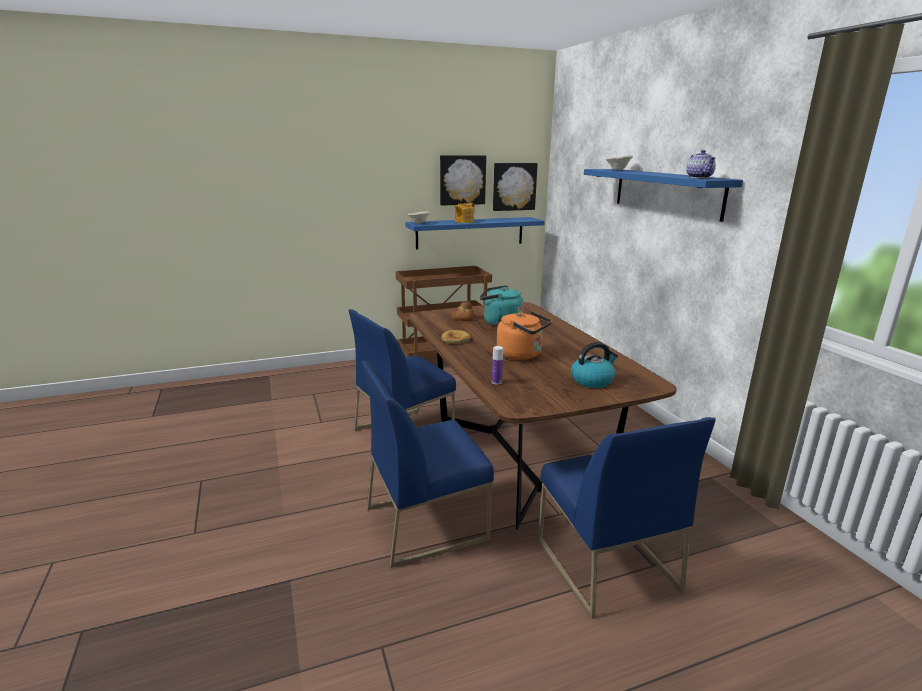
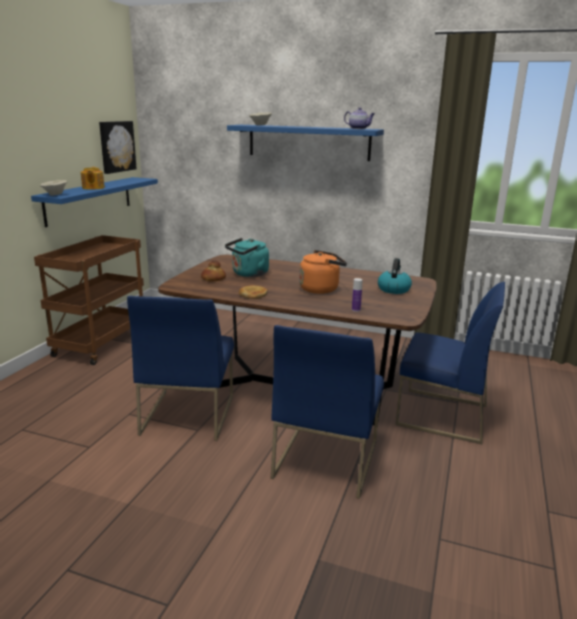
camera: 50 degrees left, 0 degrees up
(462, 180) = (75, 142): picture -> none

